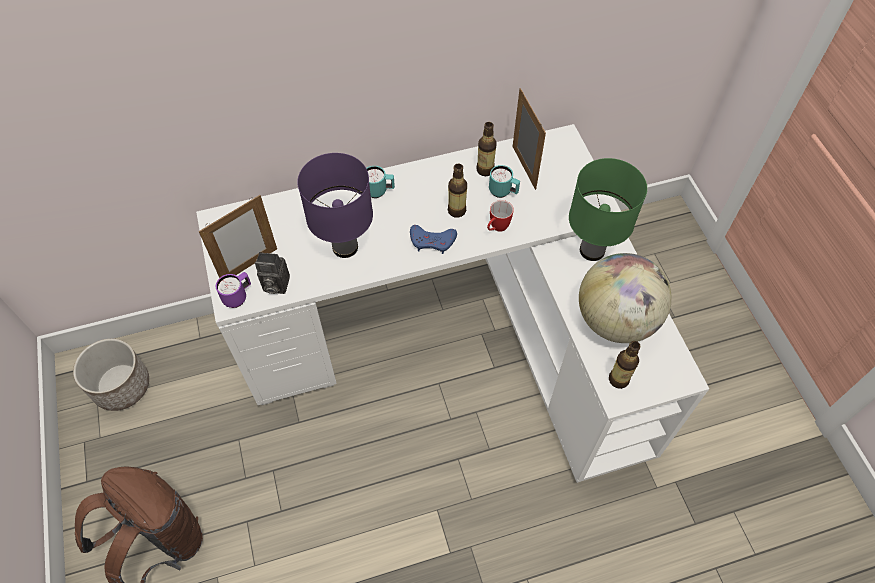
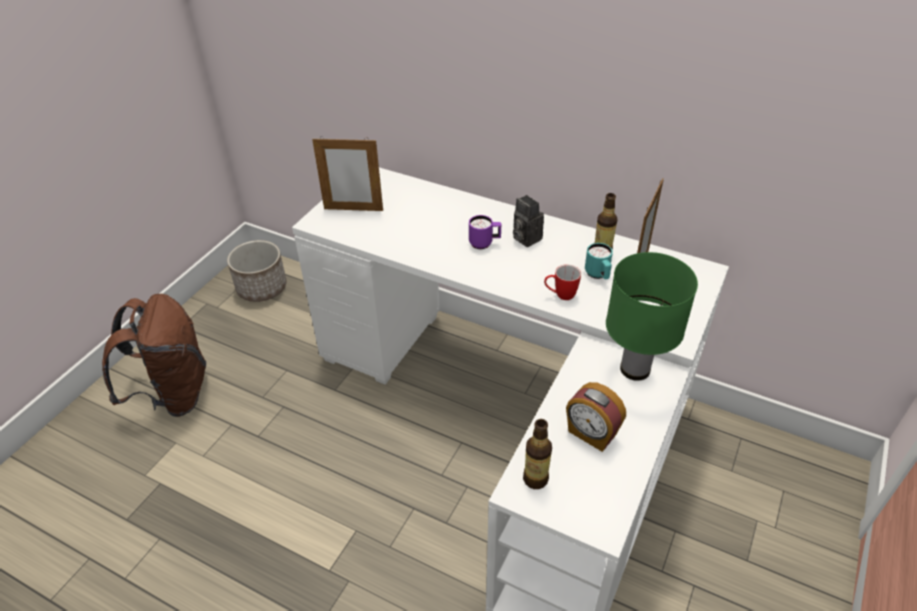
camera: 45 degrees right, 15 degrees down
(238, 297) = (323, 222): purple mug -> purple mug (484, 243)
(274, 285) = (353, 229): camera -> camera (525, 238)
(345, 246) = (429, 237): purple table lamp -> none
(379, 191) = (498, 219): turquoise mug -> none
(432, 241) = (497, 272): blue game controller -> none
(456, 210) = (542, 264): bottle -> none
(615, 320) = (591, 434): globe -> alarm clock

